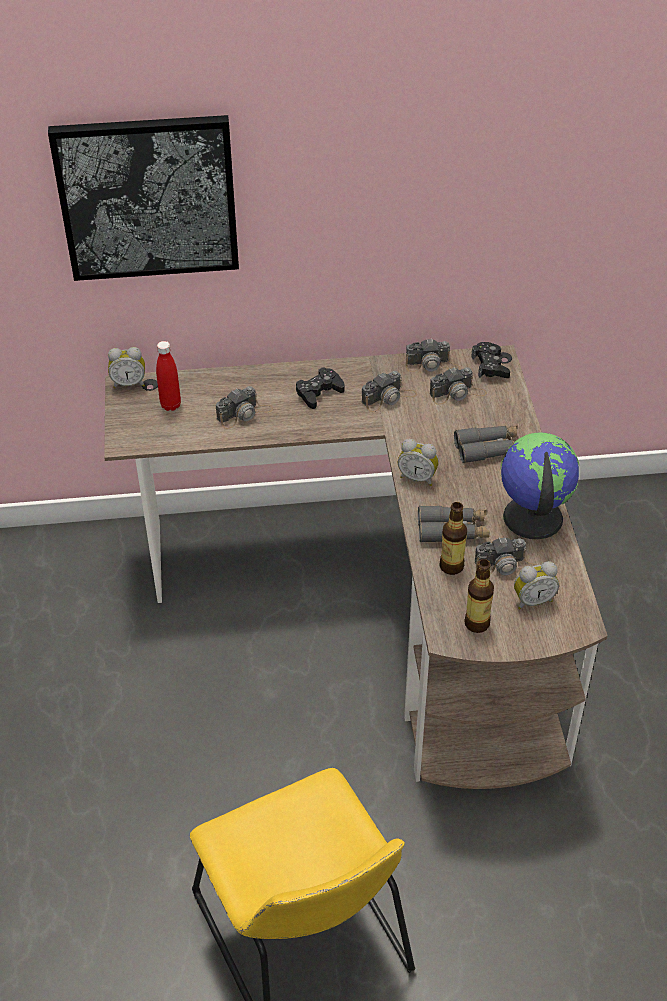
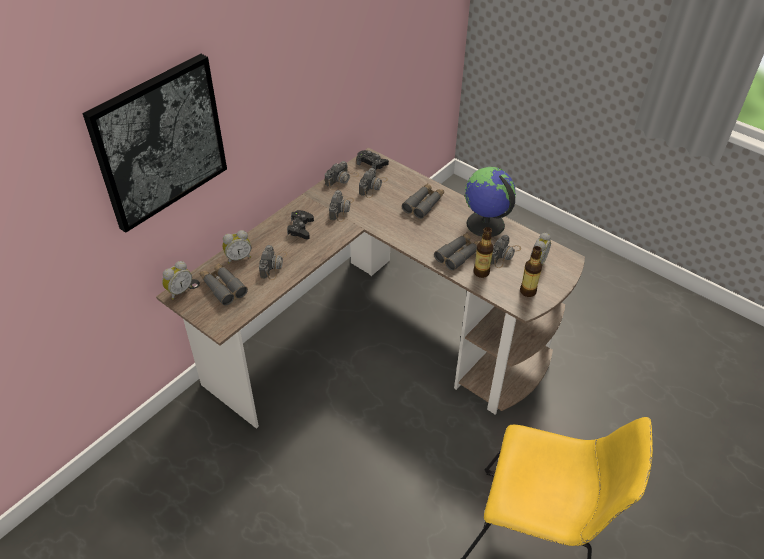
camera: 45 degrees left, 0 degrees up
(170, 405) = (223, 287): red bottle -> grey binoculars
(417, 477) = (409, 240): alarm clock -> alarm clock (238, 257)

